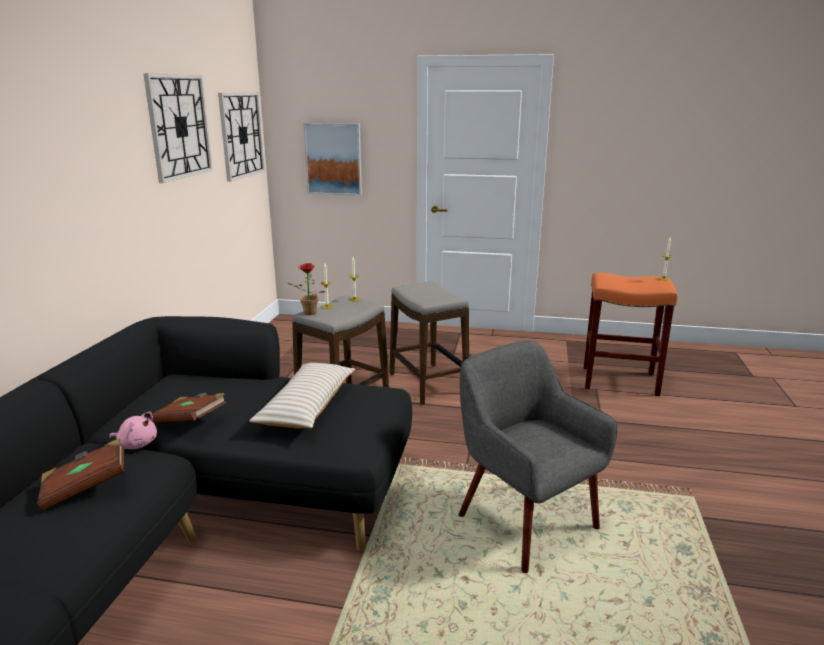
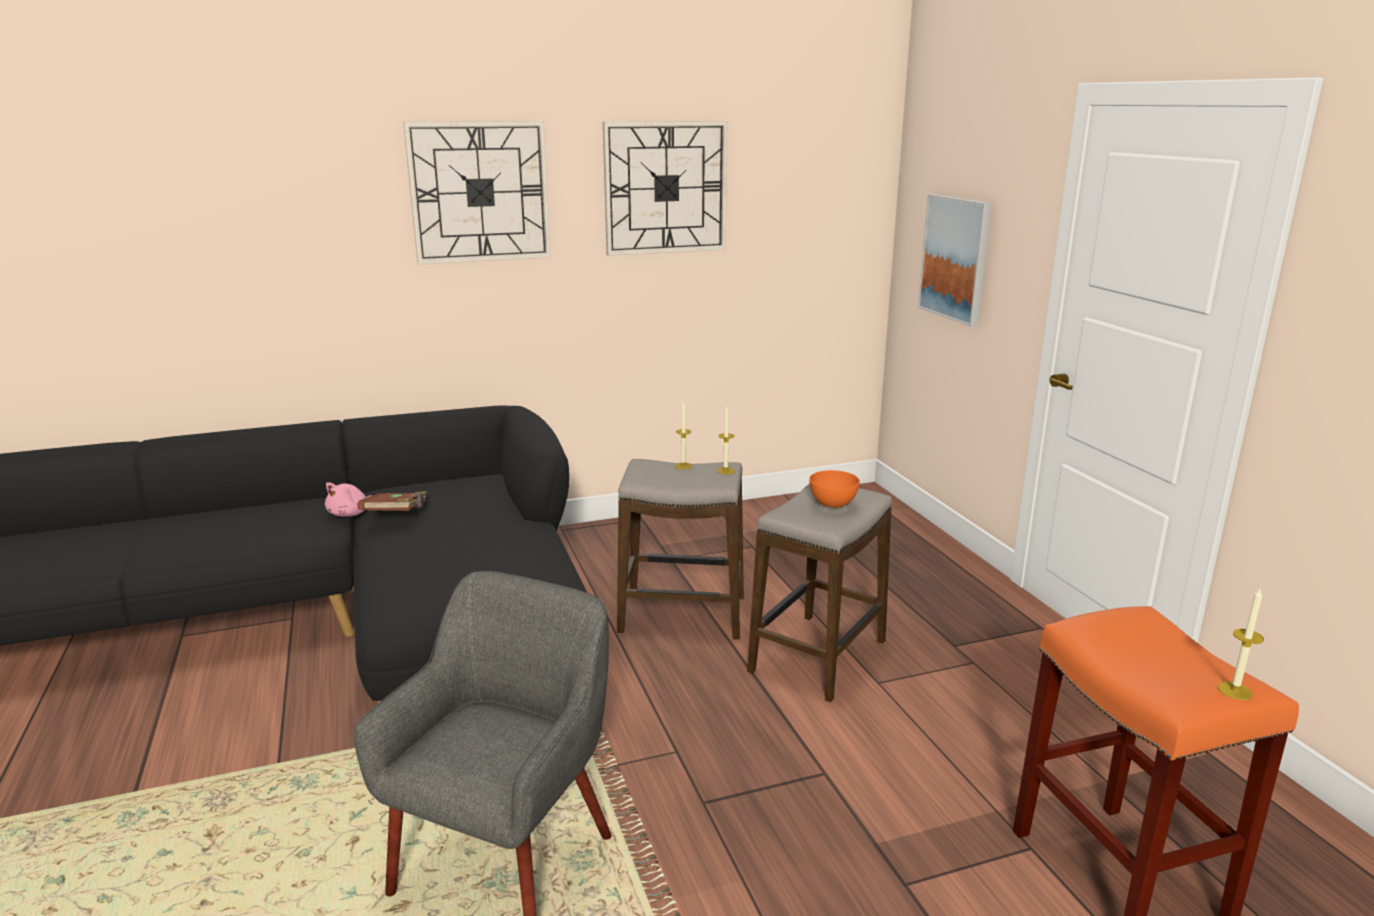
camera: 60 degrees right, 0 degrees up
(86, 487) = (263, 523): brown book -> none
(136, 444) = (350, 514): pink plush toy -> pink plush toy turned 45 degrees clockwise
(241, 135) = (823, 205): wall clock -> wall clock (480, 192)
(307, 313) = (640, 463): potted plant -> none
(307, 406) = (468, 557): beige pillow -> none
(429, 291) = (833, 504): none -> orange bowl

